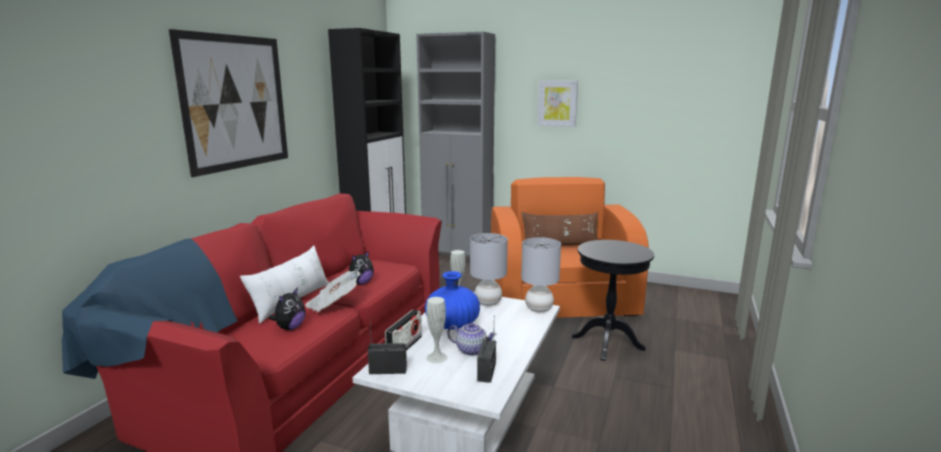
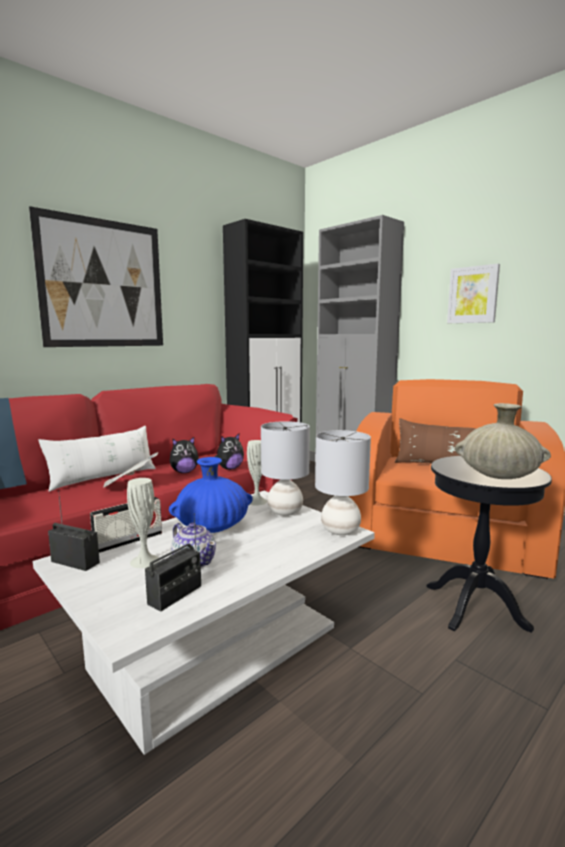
camera: 25 degrees right, 5 degrees down
(290, 328) = (65, 500): plush toy -> plush toy (229, 468)
(625, 255) = (498, 476): none -> beige vase

